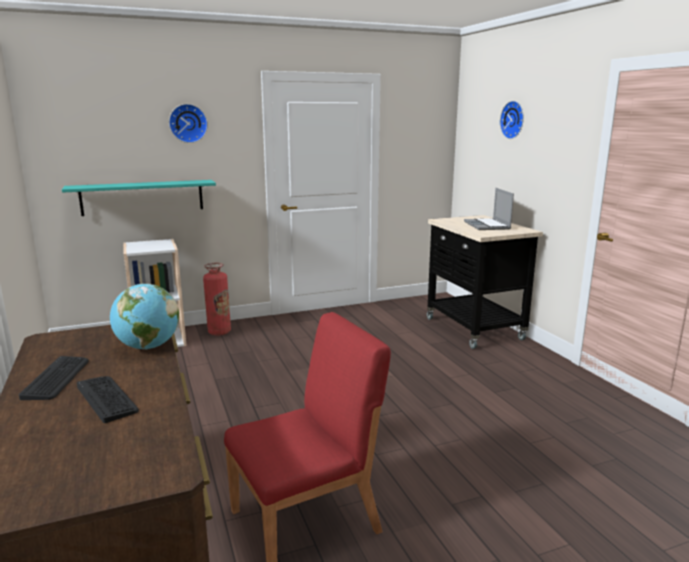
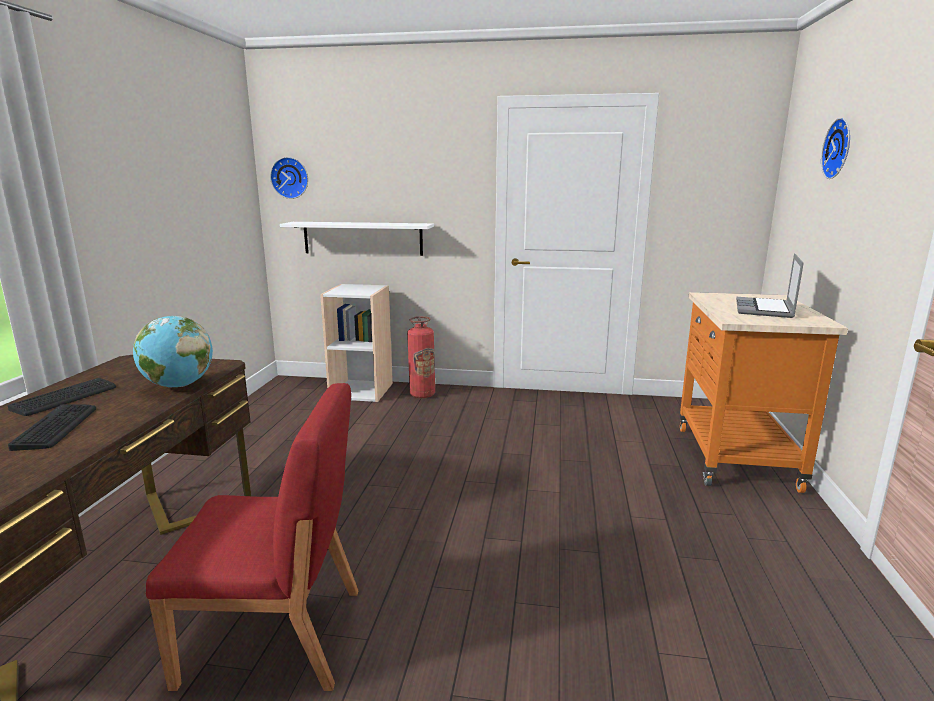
camera: 30 degrees right, 0 degrees up
(142, 197) = (362, 238): turquoise shelf -> white shelf
(188, 123) = (411, 159): wall clock -> wall clock (290, 178)
(474, 329) = (736, 459): black cart -> orange cart

